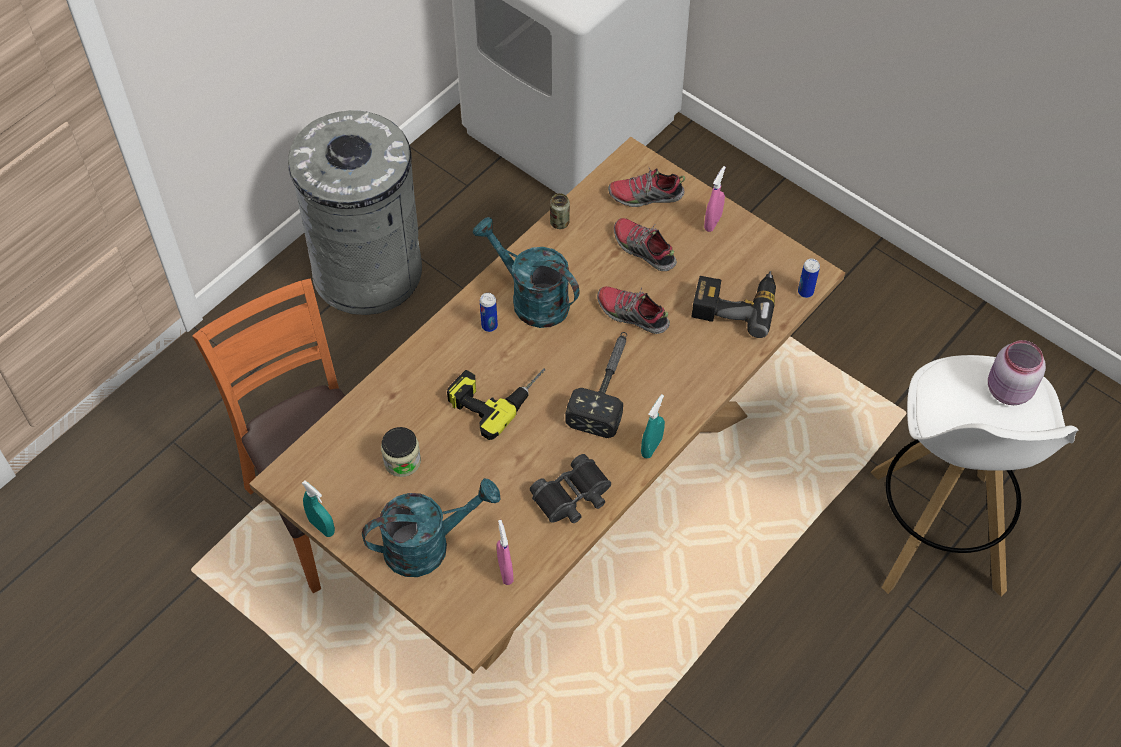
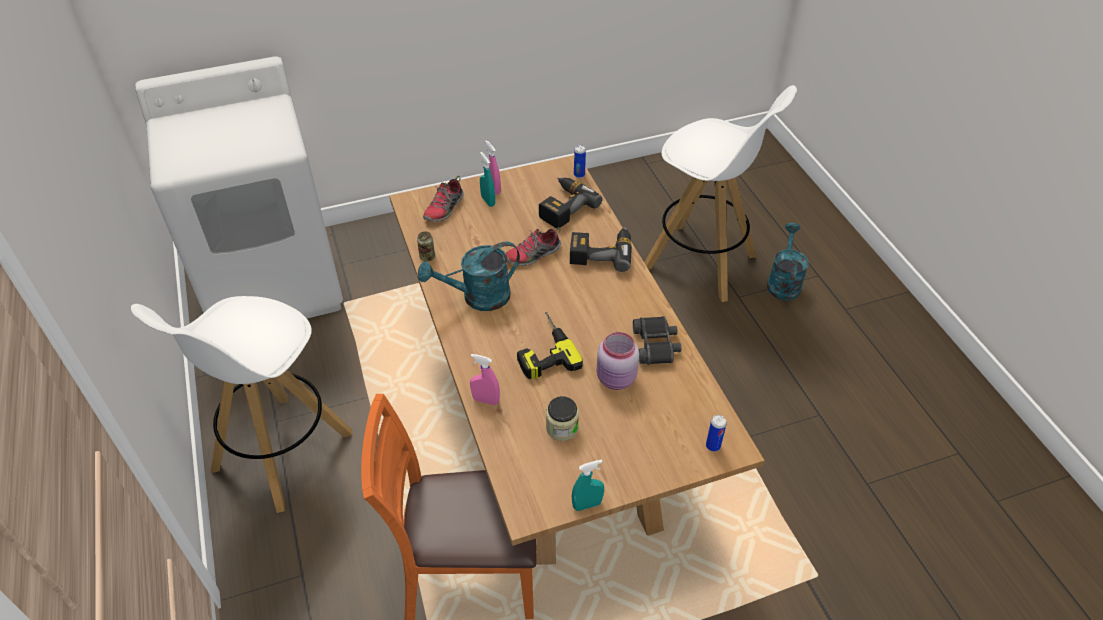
camera: 60 degrees left, 10 degrees down
(368, 271) = (281, 452): grey trash can -> white stool
(428, 545) = (645, 443): turquoise watering can -> turquoise watering can (783, 282)
(489, 326) = (482, 329): can -> can (713, 446)
(505, 571) = (694, 407): pink spray bottle -> pink spray bottle (485, 400)
(607, 386) = (580, 291): hammer -> none
(643, 250) = (486, 228): shoe -> none
(651, 447) = (643, 290): turquoise spray bottle -> turquoise spray bottle (488, 201)
(684, 377) = (601, 252): none -> power drill
(1007, 391) = (706, 133): pink jar -> pink jar (616, 379)

